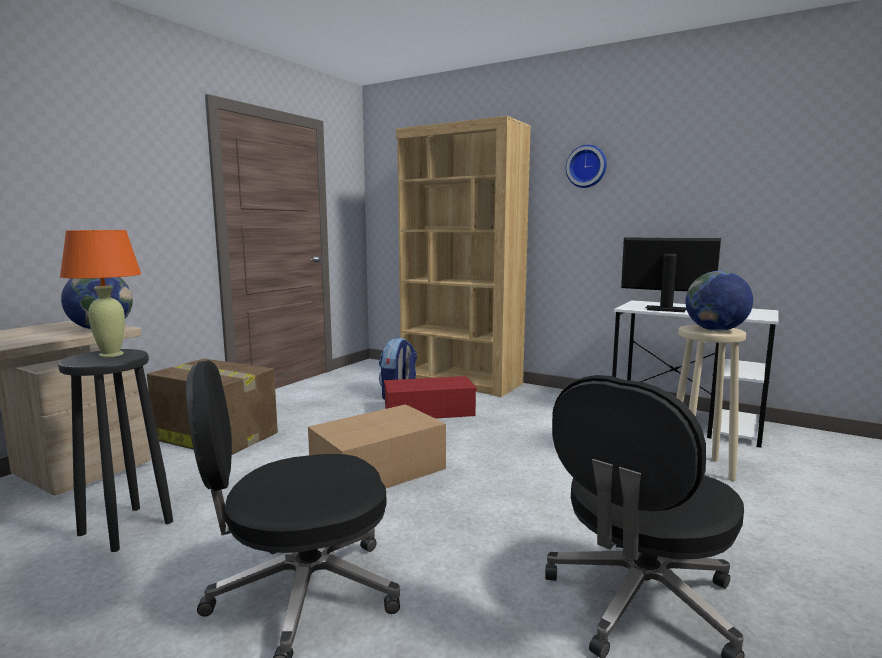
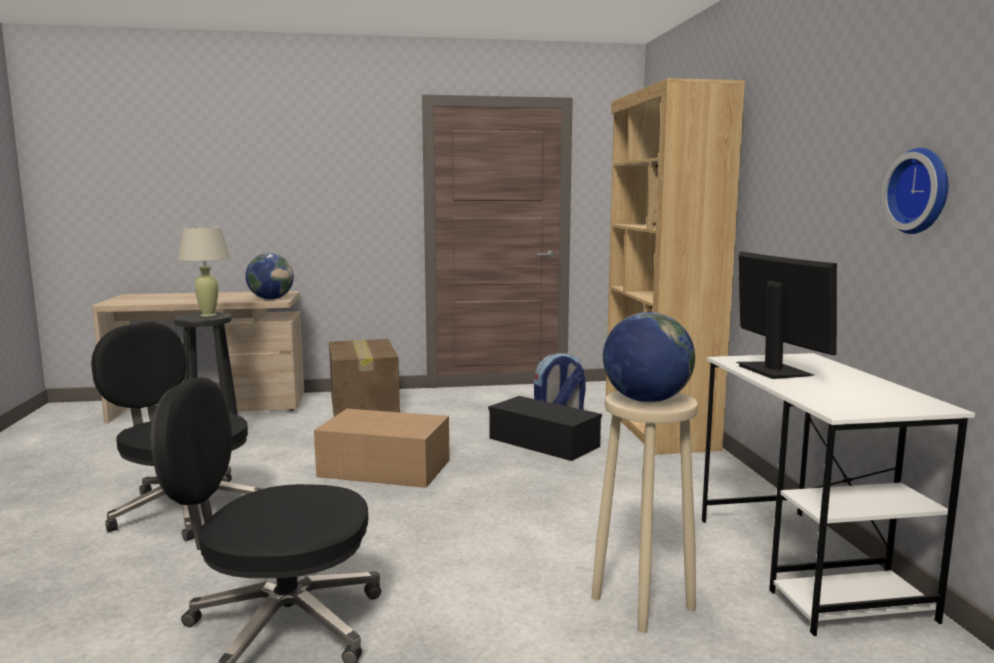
camera: 50 degrees right, 0 degrees up
(111, 354) = (208, 315): orange table lamp -> beige table lamp
(430, 411) = (545, 442): red storage box -> black storage box
(586, 166) = (790, 138): wall clock -> wall clock (921, 191)

